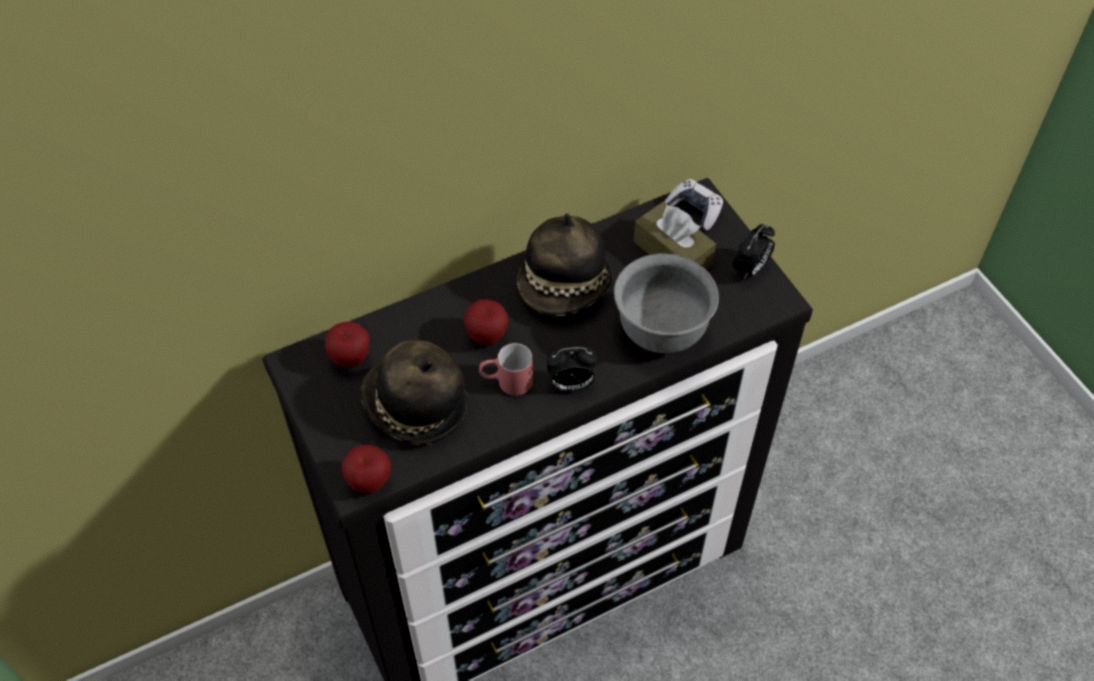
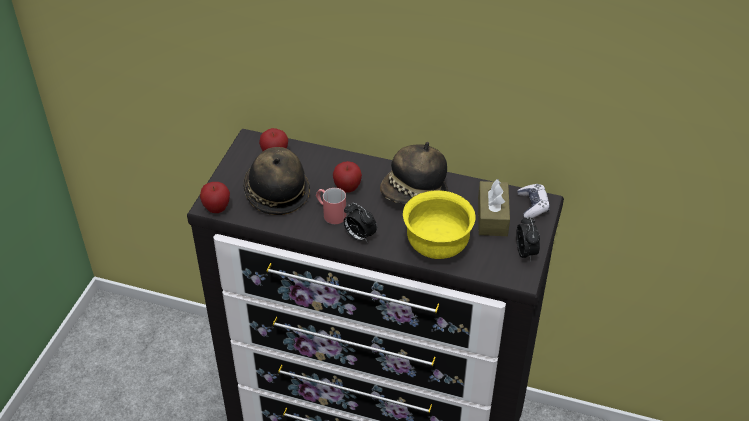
camera: 45 degrees right, 10 degrees down
(661, 330) = (437, 246): grey bowl -> yellow bowl
(750, 269) = (526, 253): alarm clock -> alarm clock turned 90 degrees counterclockwise

